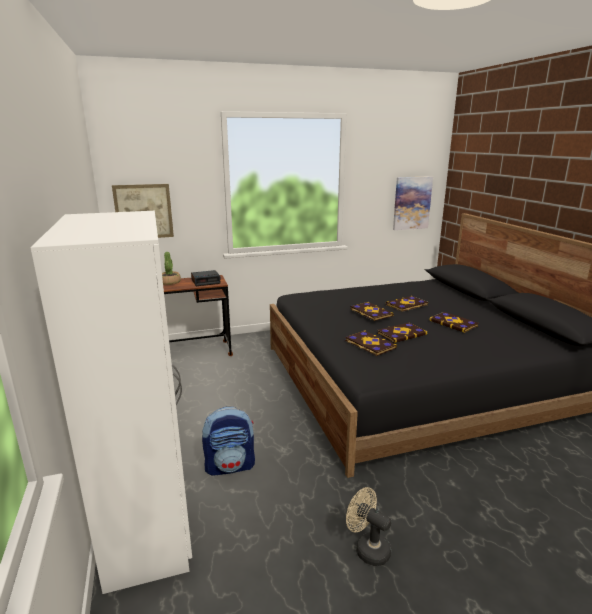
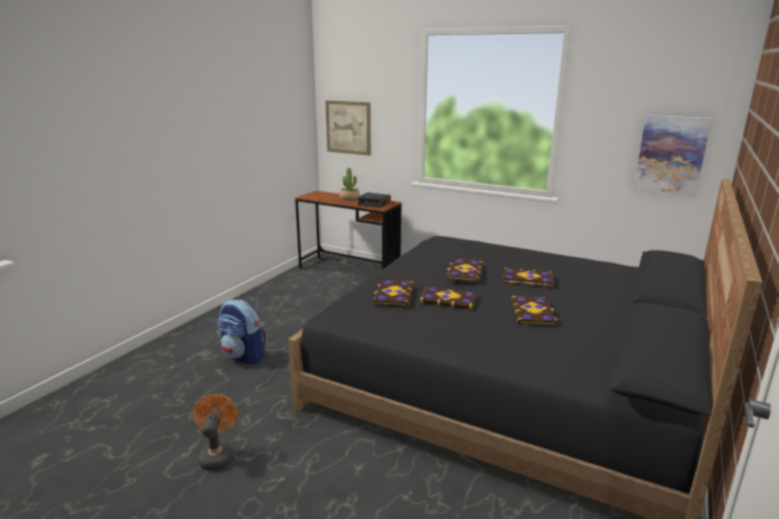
camera: 45 degrees right, 0 degrees up
(149, 522) = (156, 359): white wardrobe -> none
(367, 548) = (217, 455): beige fan -> orange fan

